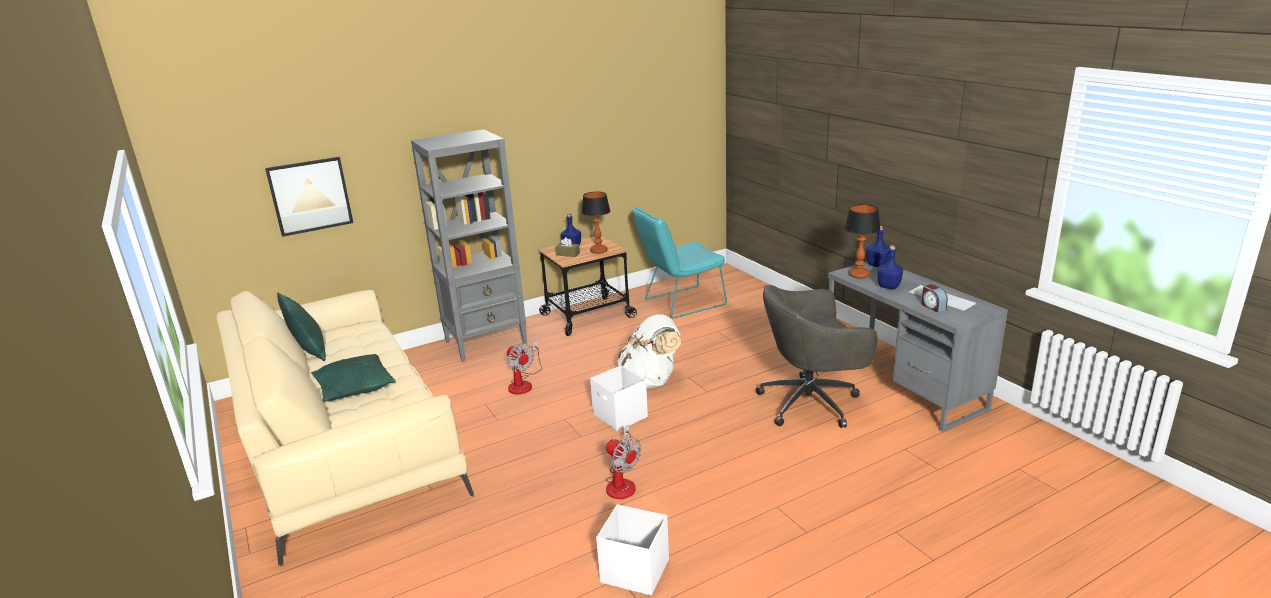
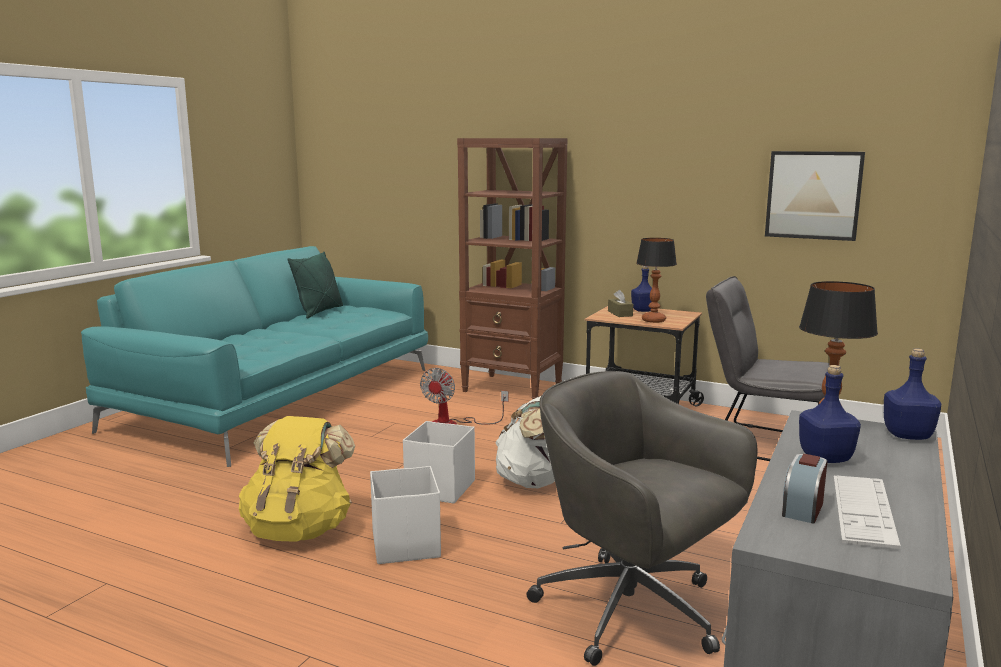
camera: 55 degrees right, 10 degrees down
(310, 196) = (400, 179): picture -> picture (813, 195)
(345, 442) = (282, 397): beige sofa -> turquoise sofa
(354, 389) = (266, 336): green pillow -> none
(487, 342) = (513, 389): grey bookcase -> brown bookcase
(622, 482) = (299, 530): fan -> yellow backpack
(634, 571) = (121, 588): white storage box -> white storage box (406, 544)
(680, 303) = (763, 443): turquoise chair -> grey chair

